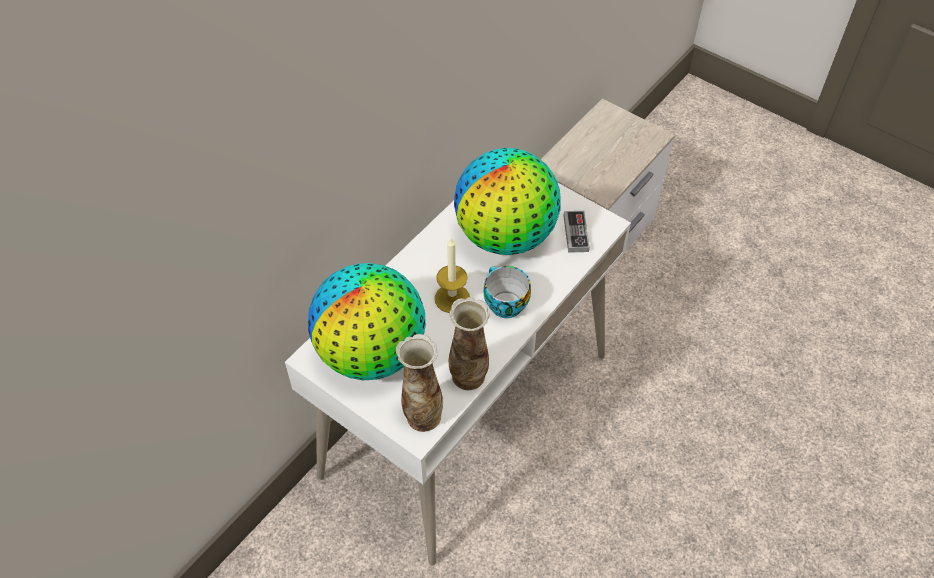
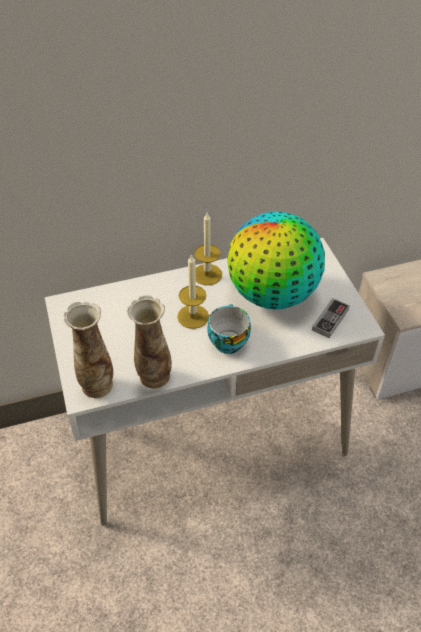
camera: 35 degrees right, 5 degrees down
(372, 353) = (104, 323): globe -> none
(428, 248) = (207, 274): none -> candle

